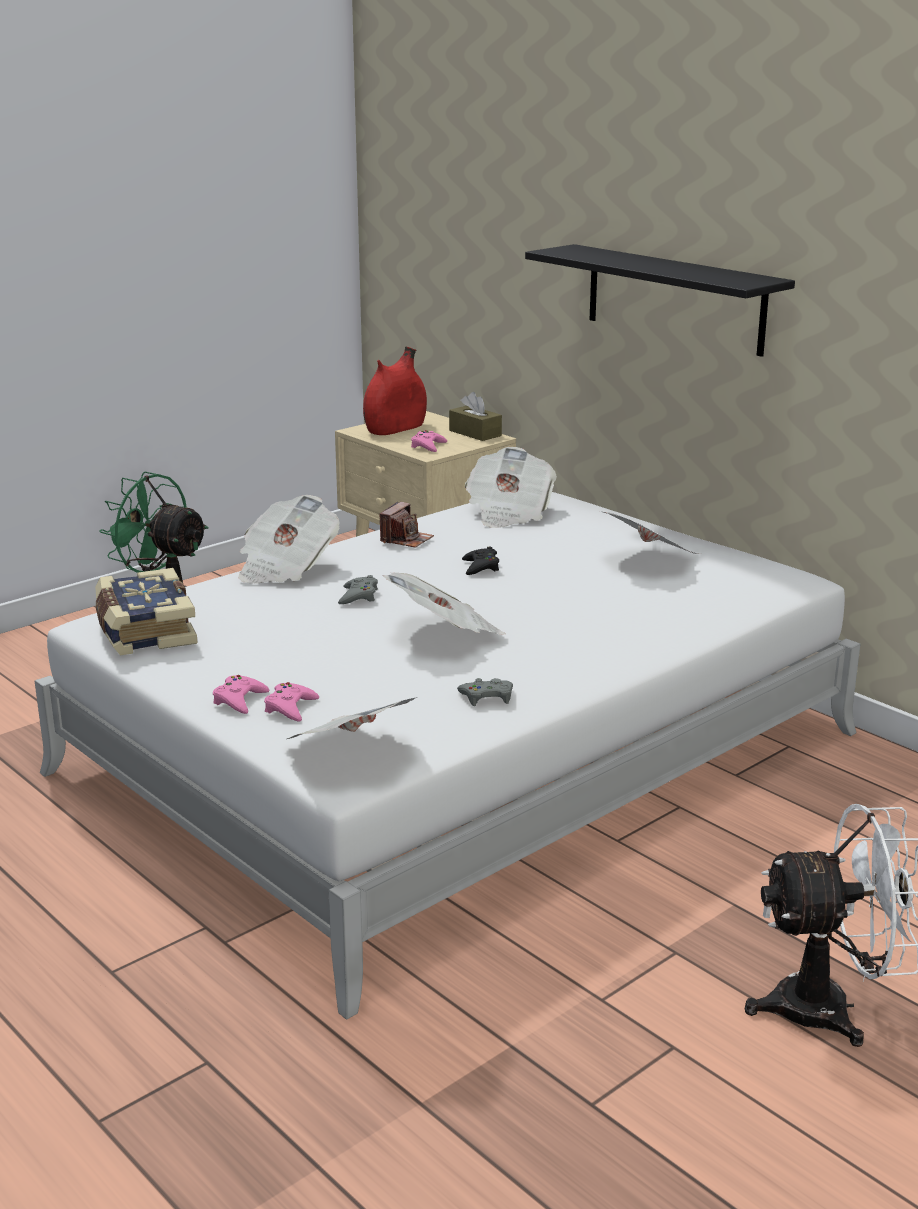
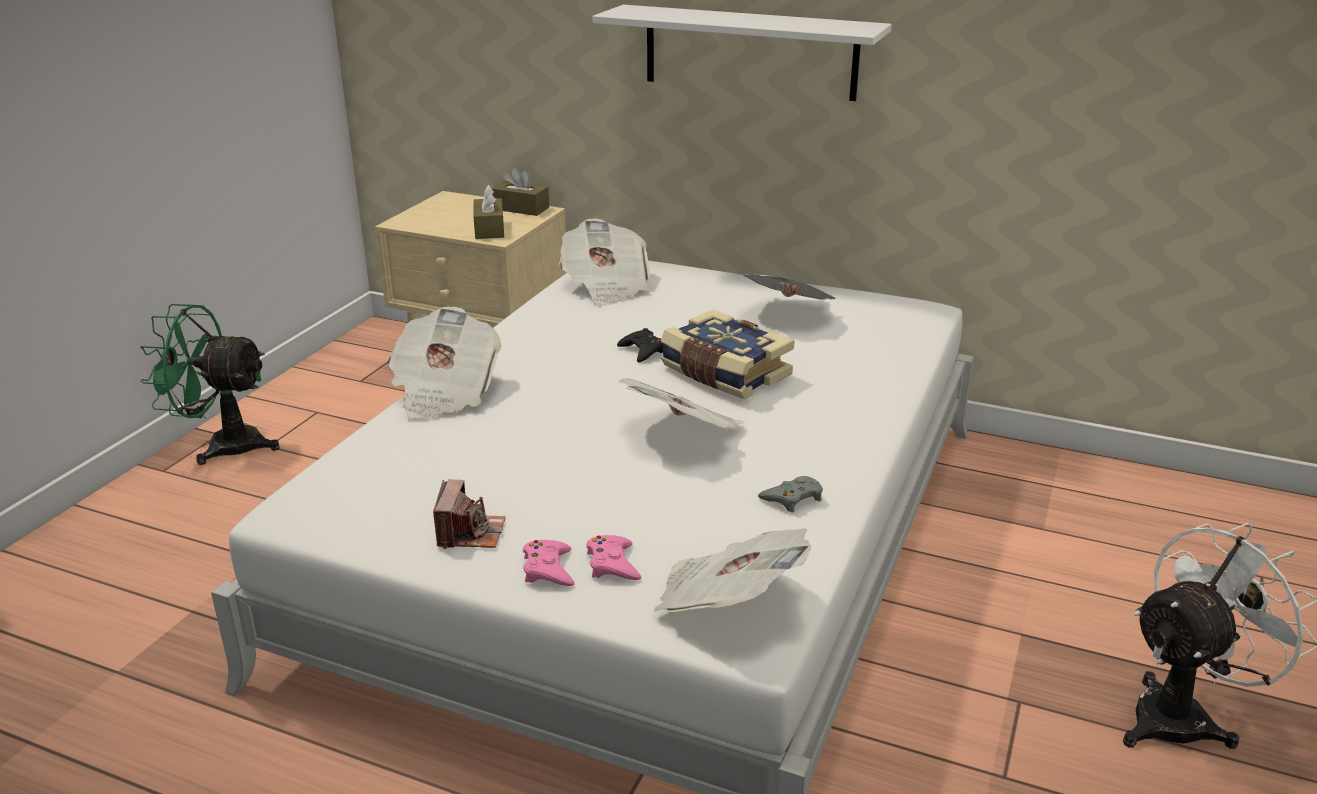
camera: 25 degrees left, 5 degrees up
(144, 631) = (356, 506): book -> book (724, 373)
(358, 596) = (556, 409): grey game controller -> none
(395, 429) = (437, 215): red vase -> none
(406, 539) = (537, 334): camera -> camera (470, 533)
(428, 446) = (489, 229): pink game controller -> brown tissue box
(674, 299) = (750, 52): black shelf -> white shelf

